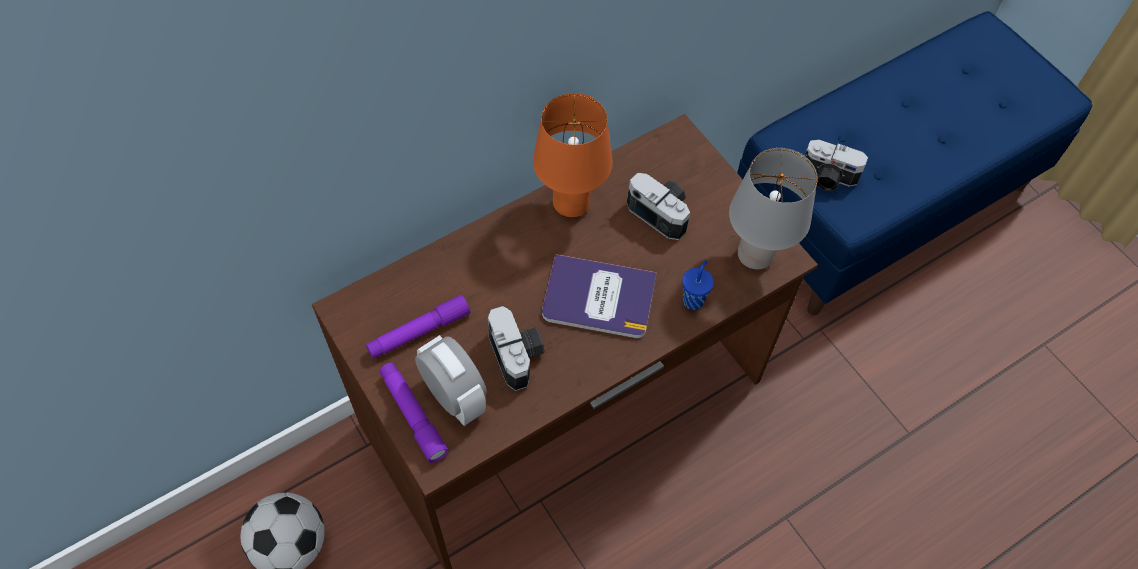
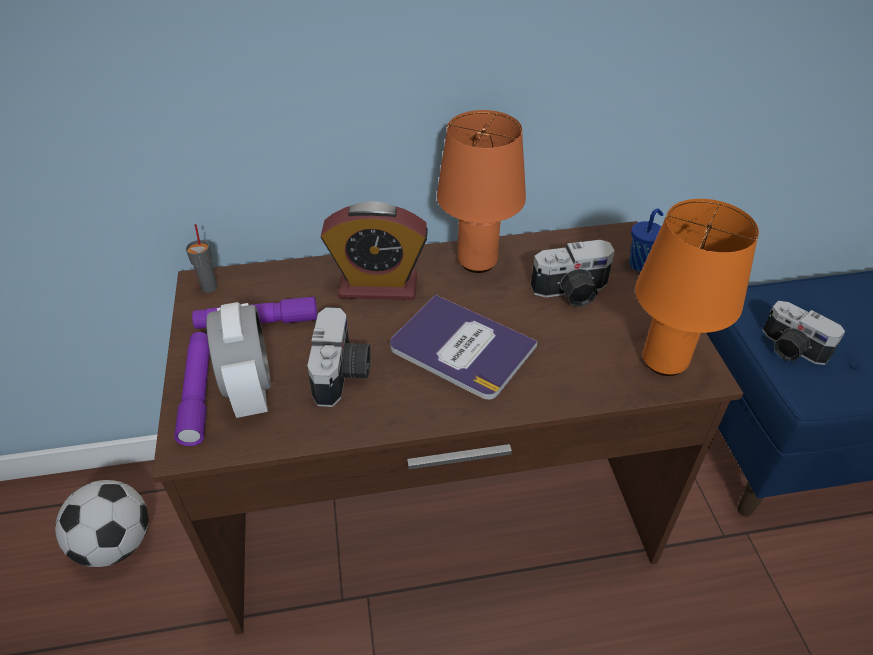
camera: 25 degrees right, 15 degrees down
(352, 310) = (209, 286): none -> grey cup
(500, 259) = (378, 286): none -> alarm clock
(661, 212) = (572, 292): camera -> camera turned 105 degrees clockwise
(693, 299) = (570, 382): blue cup -> blue cup (641, 264)
(755, 255) = (665, 361): grey table lamp -> orange table lamp

